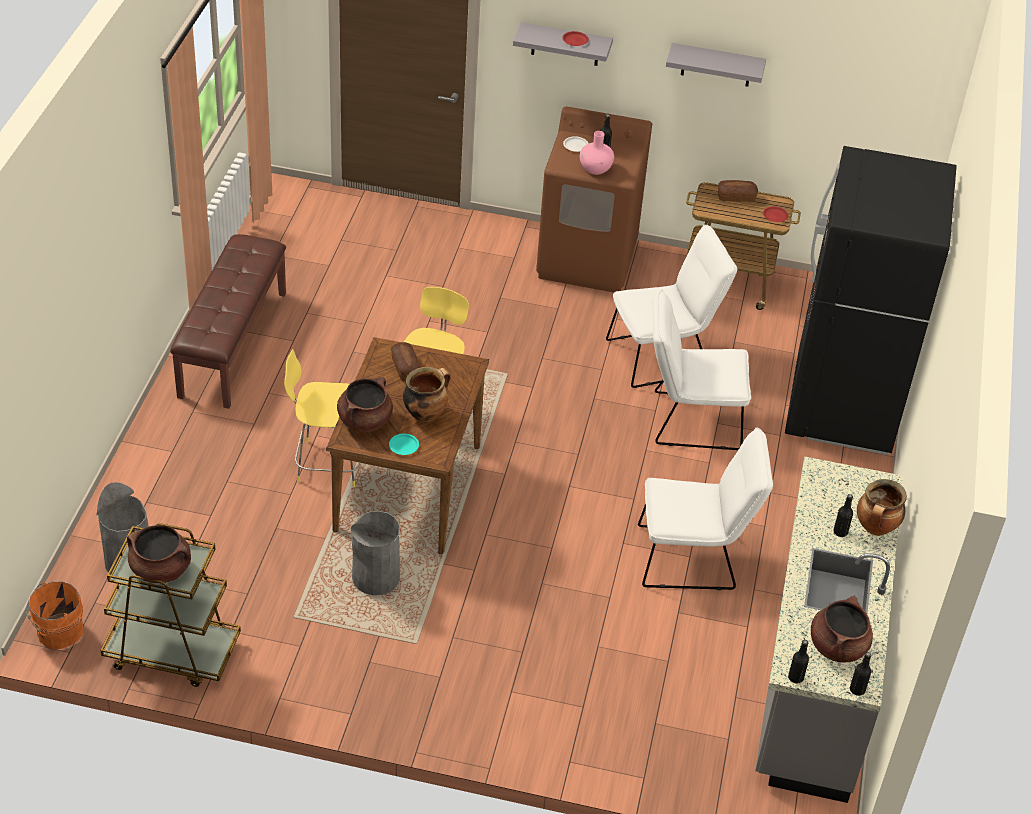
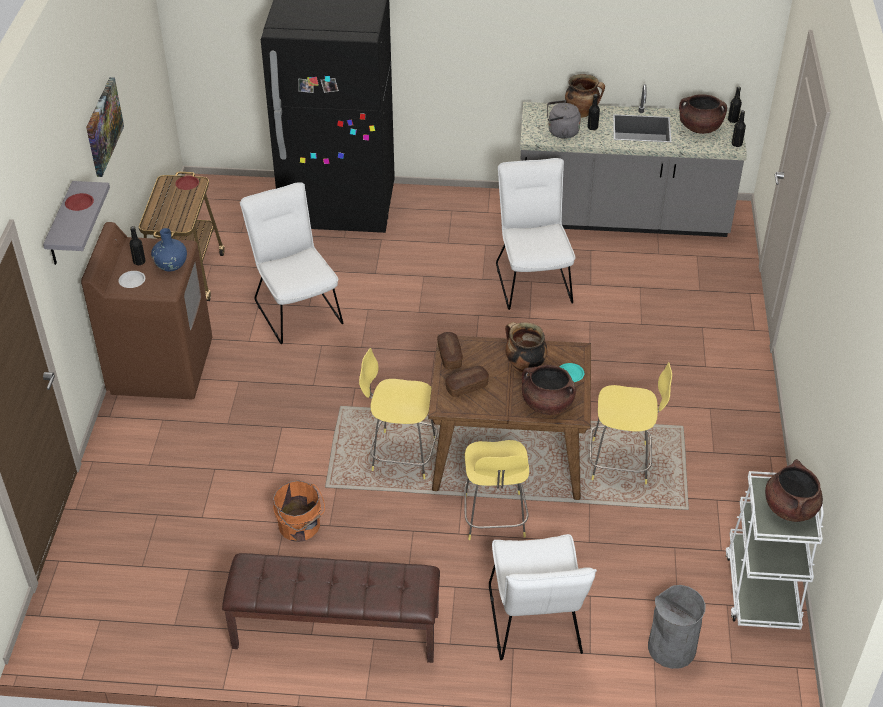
camera: 95 degrees left, 0 degrees up
(58, 632) = (778, 683): orange bucket -> orange bucket (300, 527)
(172, 652) = (762, 588): brown cart -> white cart
(375, 577) = (622, 462): grey trash can -> yellow stool
(595, 169) = (171, 265): pink vase -> blue vase
(689, 420) = (375, 289): white chair -> white chair (535, 626)
(716, 65) = (103, 126): grey shelf -> picture
(736, 197) = (161, 207): bread -> bread (449, 356)
(830, 499) = (561, 132): none -> grey kettle

